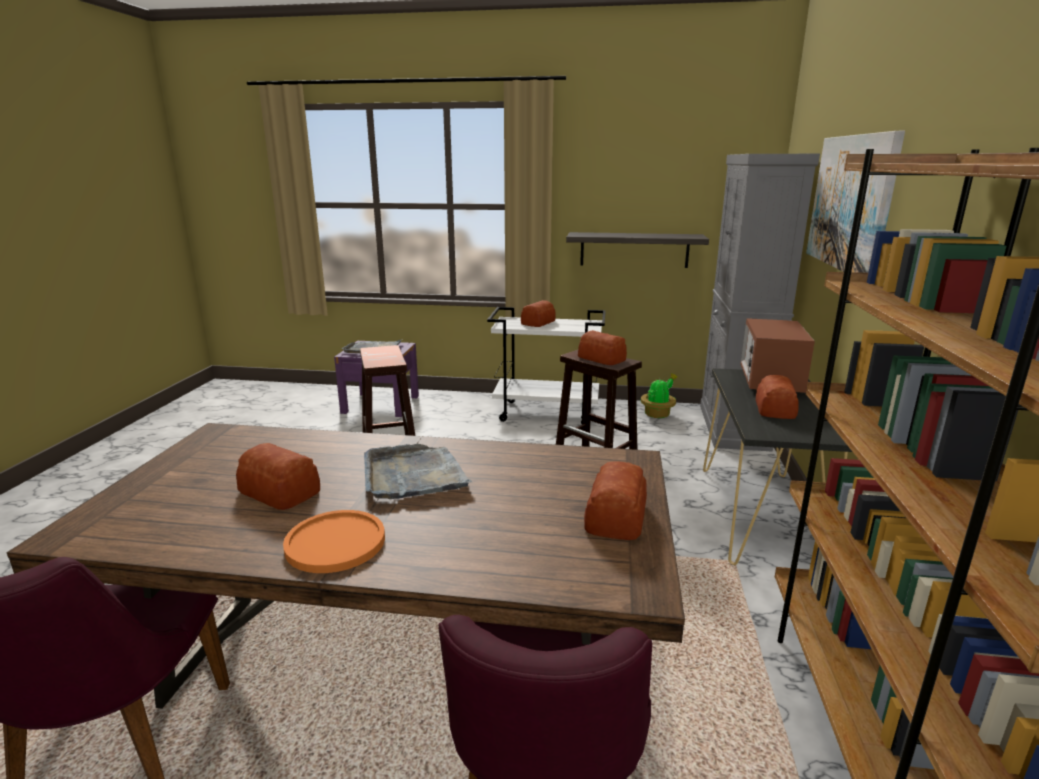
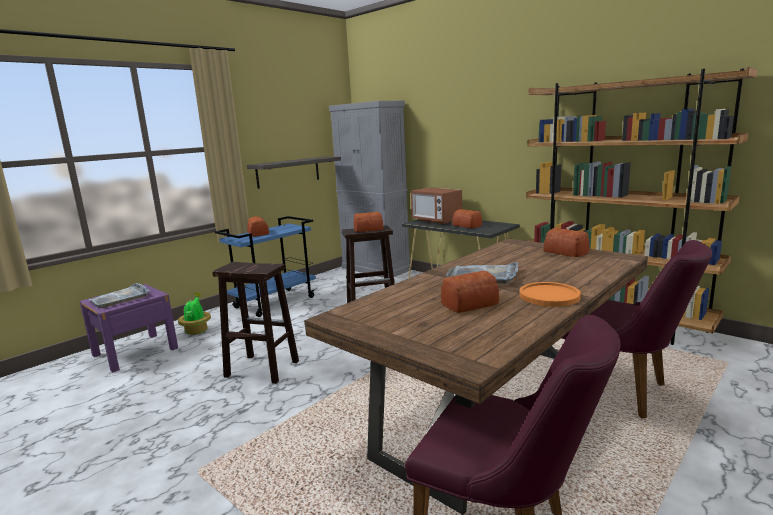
camera: 55 degrees left, 5 degrees down
(547, 413) = (275, 302): white cart -> blue cart
(658, 414) = (332, 278): potted plant -> potted plant (196, 330)
(851, 203) = (451, 121): picture -> none

